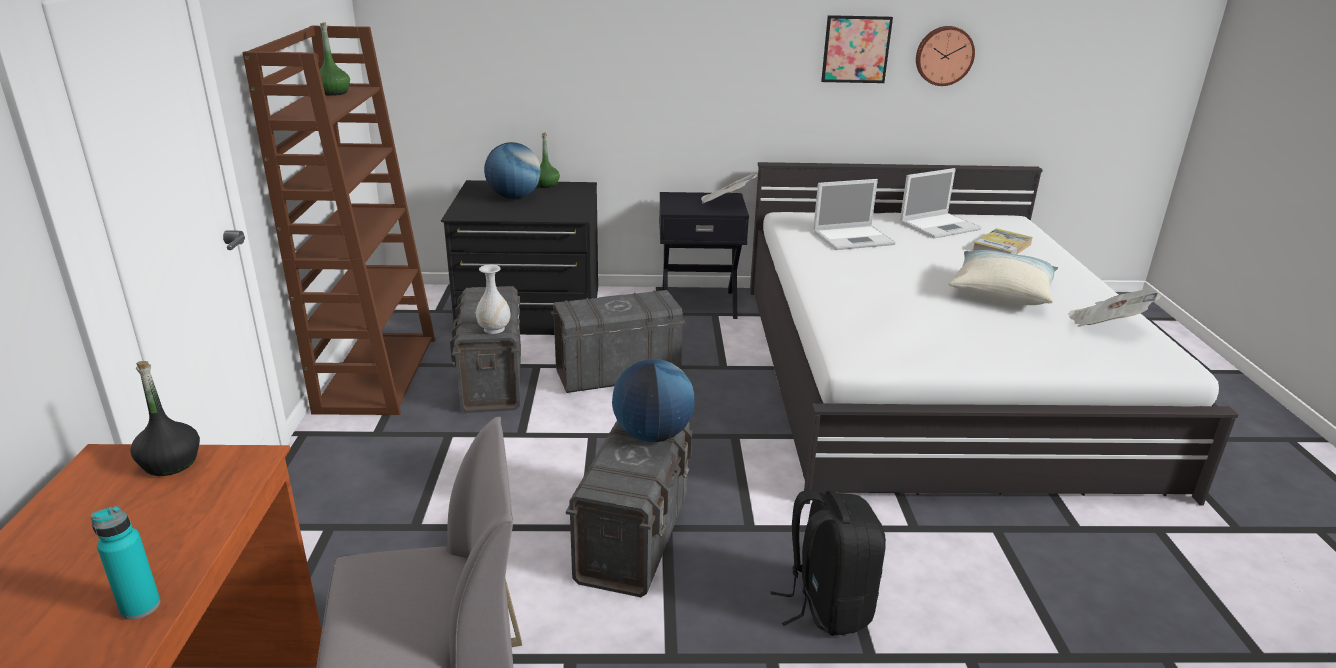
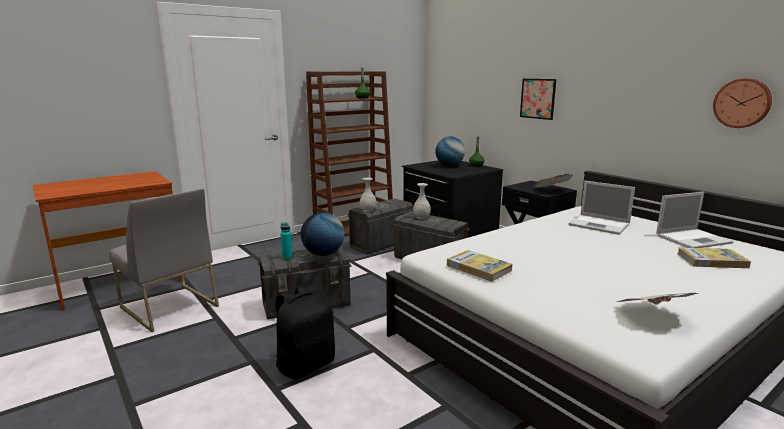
camera: 55 degrees right, 10 degrees down
(140, 607) = (75, 191): turquoise bottle -> turquoise bottle (287, 257)
(171, 463) = (150, 177): black bottle -> none
(599, 307) = (421, 217): none -> white vase
(856, 49) = (665, 96): picture -> picture (538, 98)
(933, 348) = (478, 268): none -> book
(940, 226) = (694, 239): laptop -> laptop turned 45 degrees counterclockwise
(1000, 292) = (621, 273): pillow -> none

